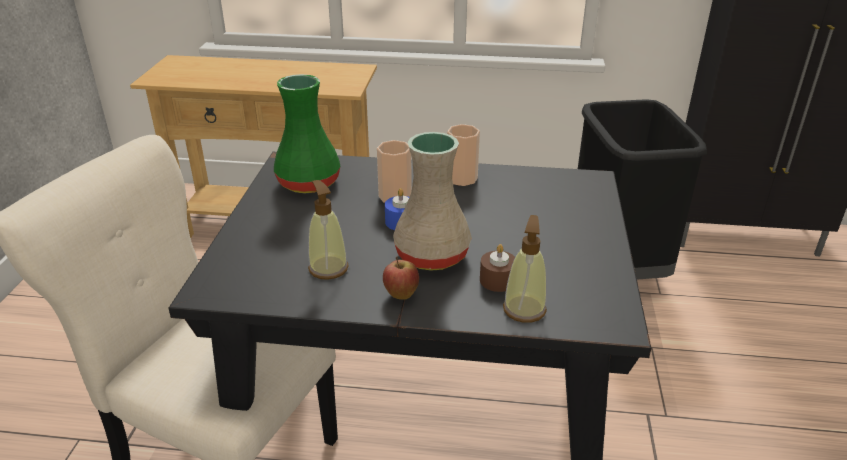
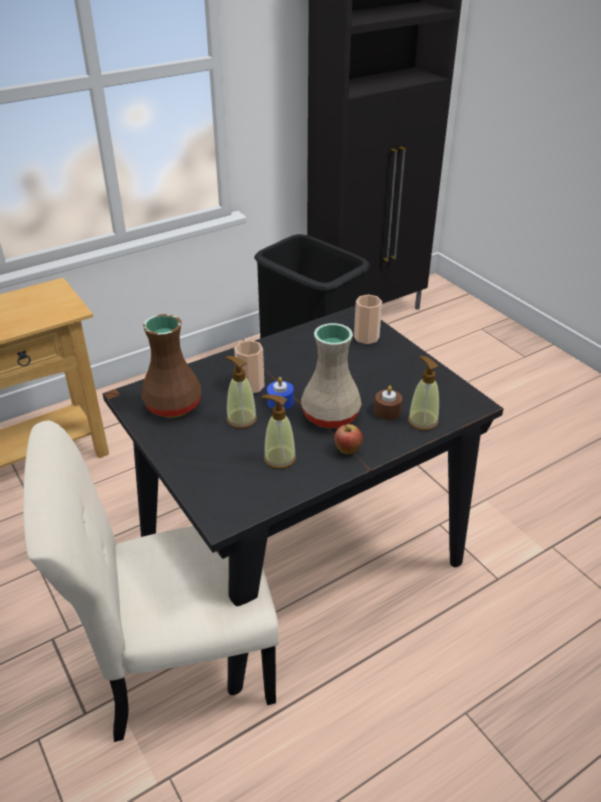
camera: 40 degrees left, 5 degrees up
(309, 182) = (172, 404): green vase -> brown vase
(345, 219) = (241, 419): none -> soap dispenser
(461, 178) = (276, 351): cup -> cup (366, 337)

